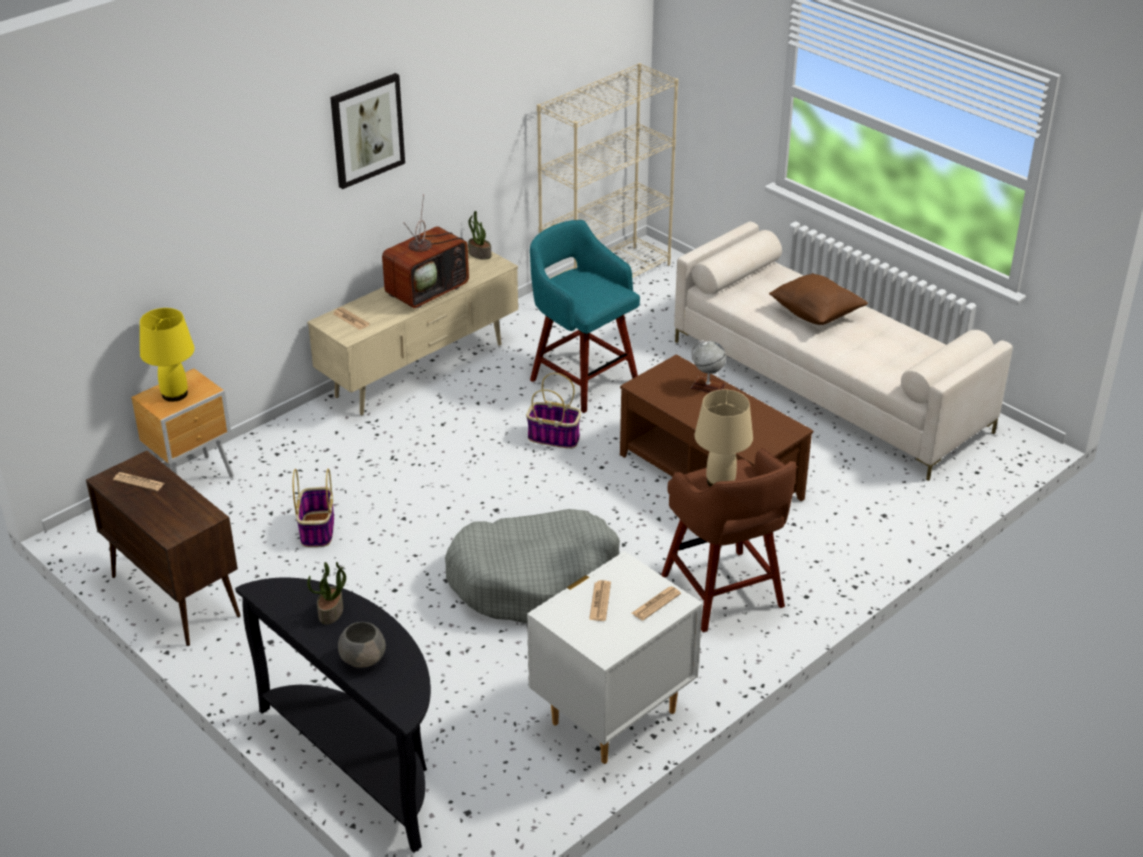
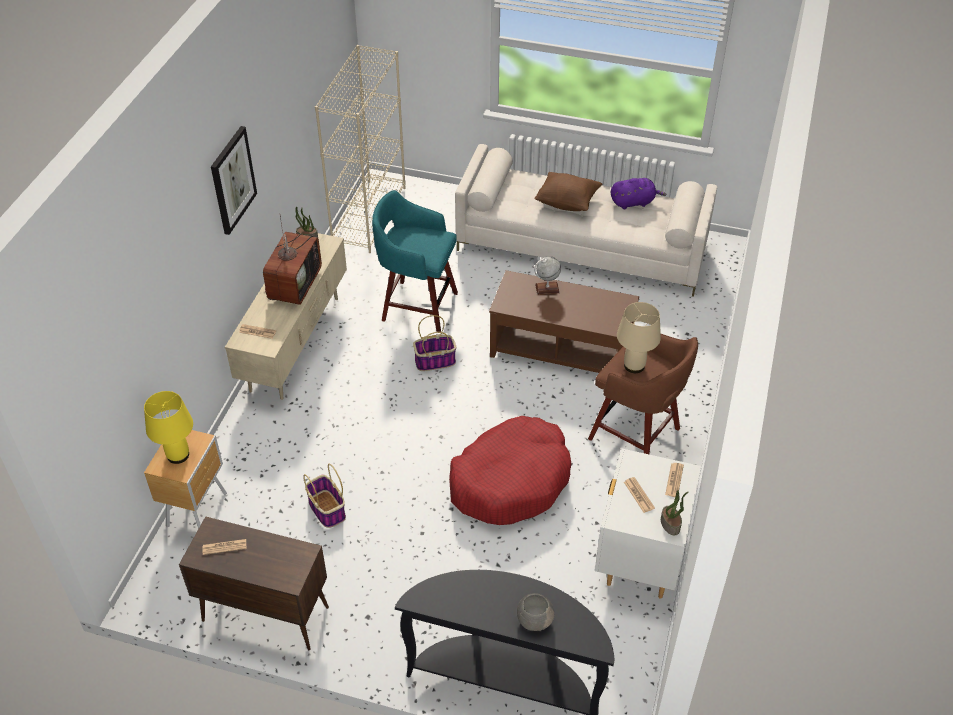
camera: 30 degrees left, 10 degrees up
(331, 612) = (481, 593): potted plant -> potted plant (670, 524)
(535, 580) = (510, 480): grey dog bed -> red dog bed
(900, 339) = (634, 202): none -> purple plush toy

